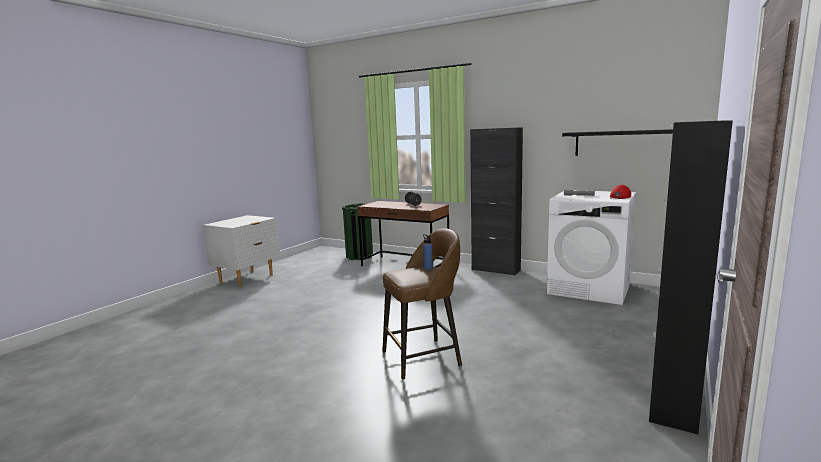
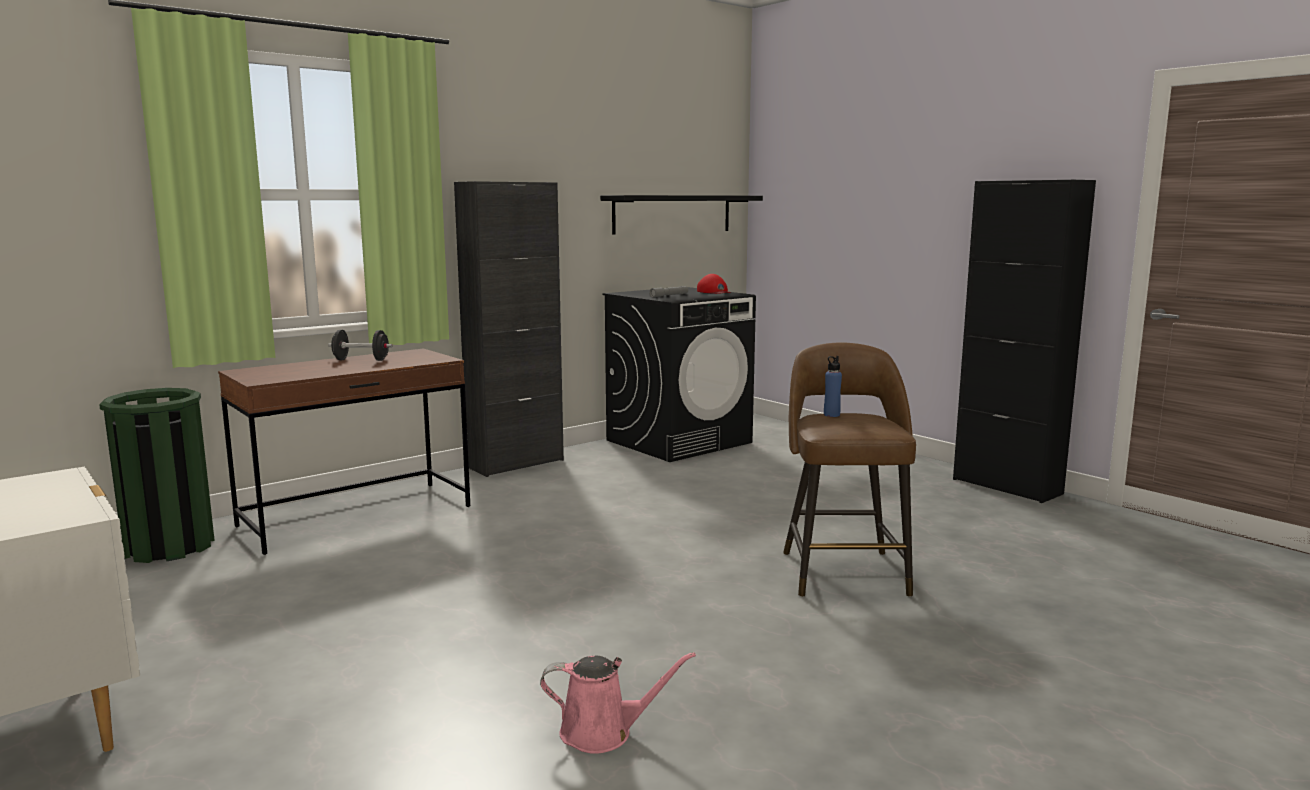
camera: 70 degrees left, 0 degrees up
(252, 336) = (603, 732): none -> pink watering can
(589, 289) = (679, 441): white washing machine -> black washing machine

